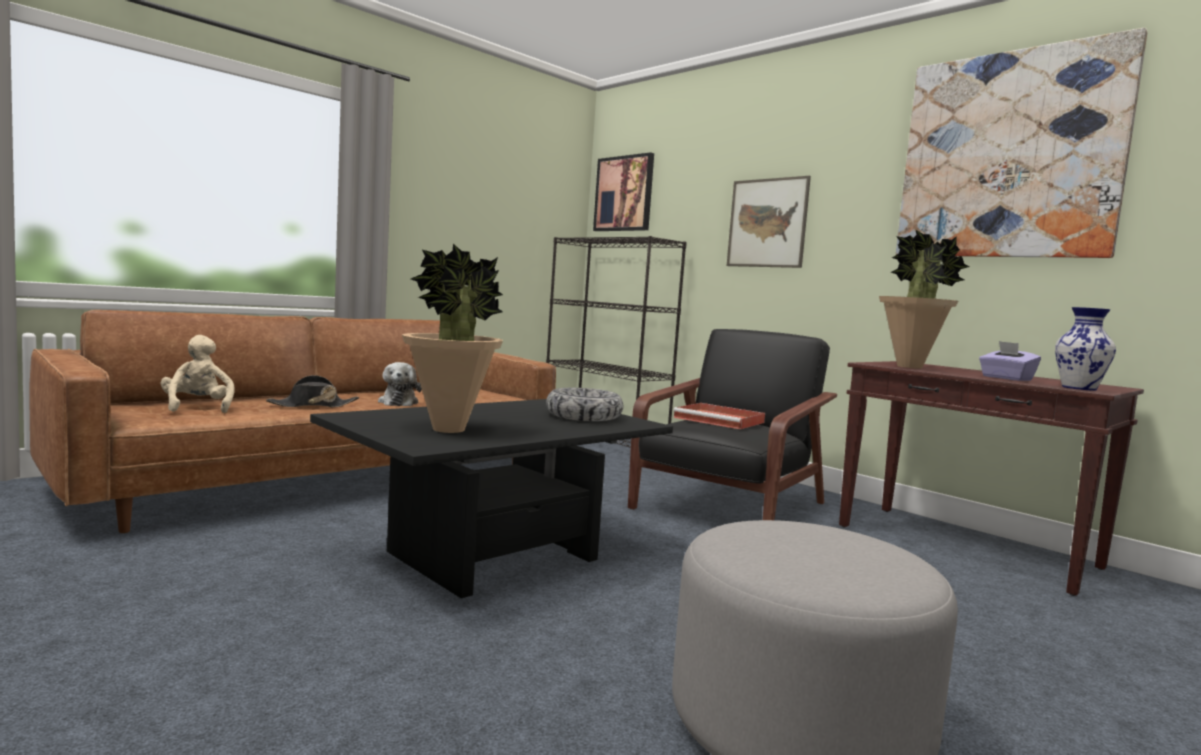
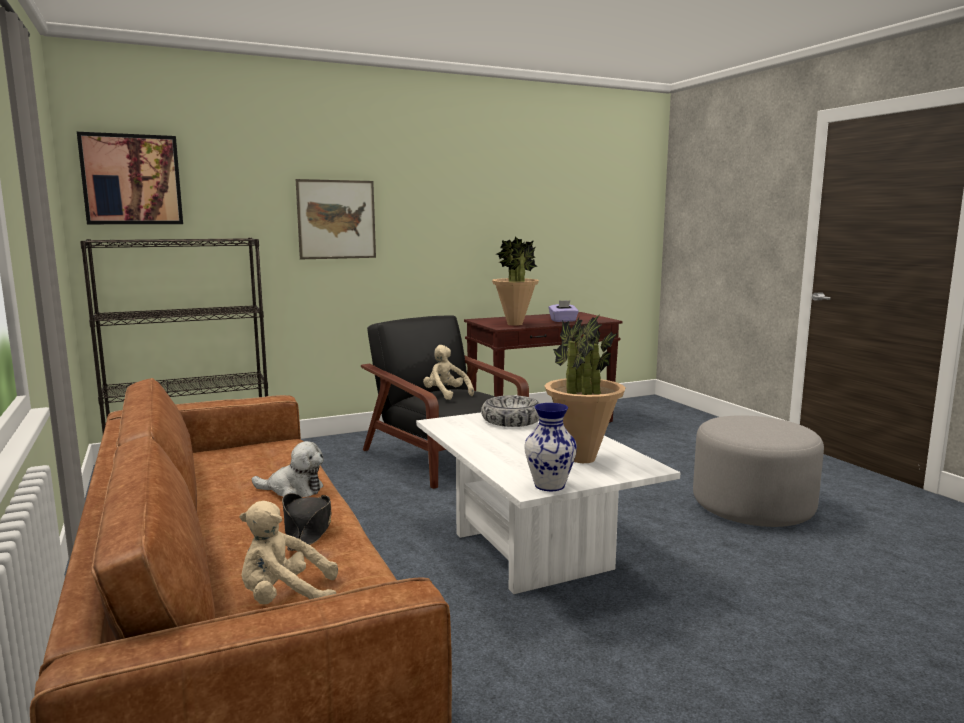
camera: 70 degrees left, 5 degrees up
(493, 555) = (531, 550): black coffee table -> white coffee table
(720, 420) = (446, 394): red tray -> beige plush toy
(1009, 156) = (507, 181): picture -> none
(1078, 388) = (598, 319): vase -> vase (548, 485)

